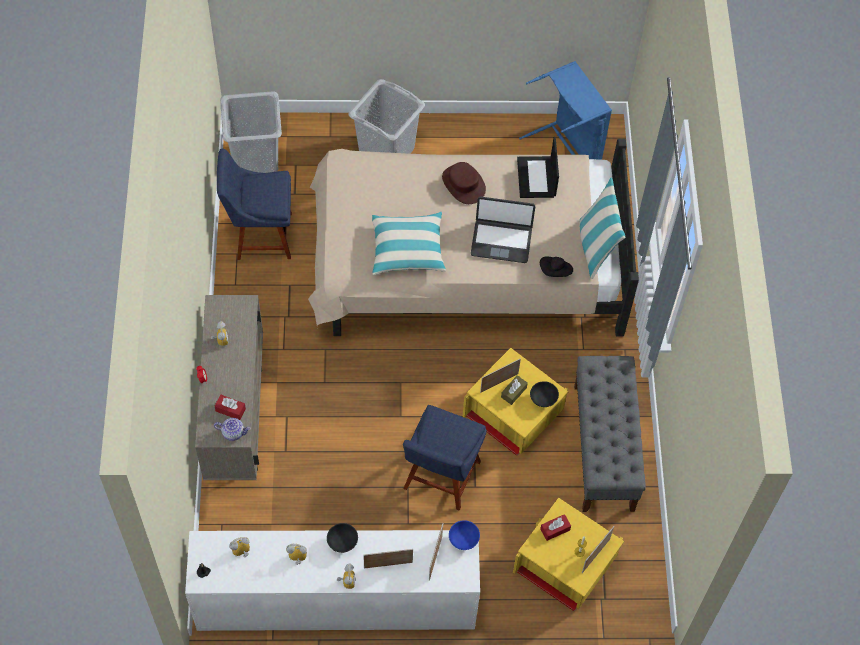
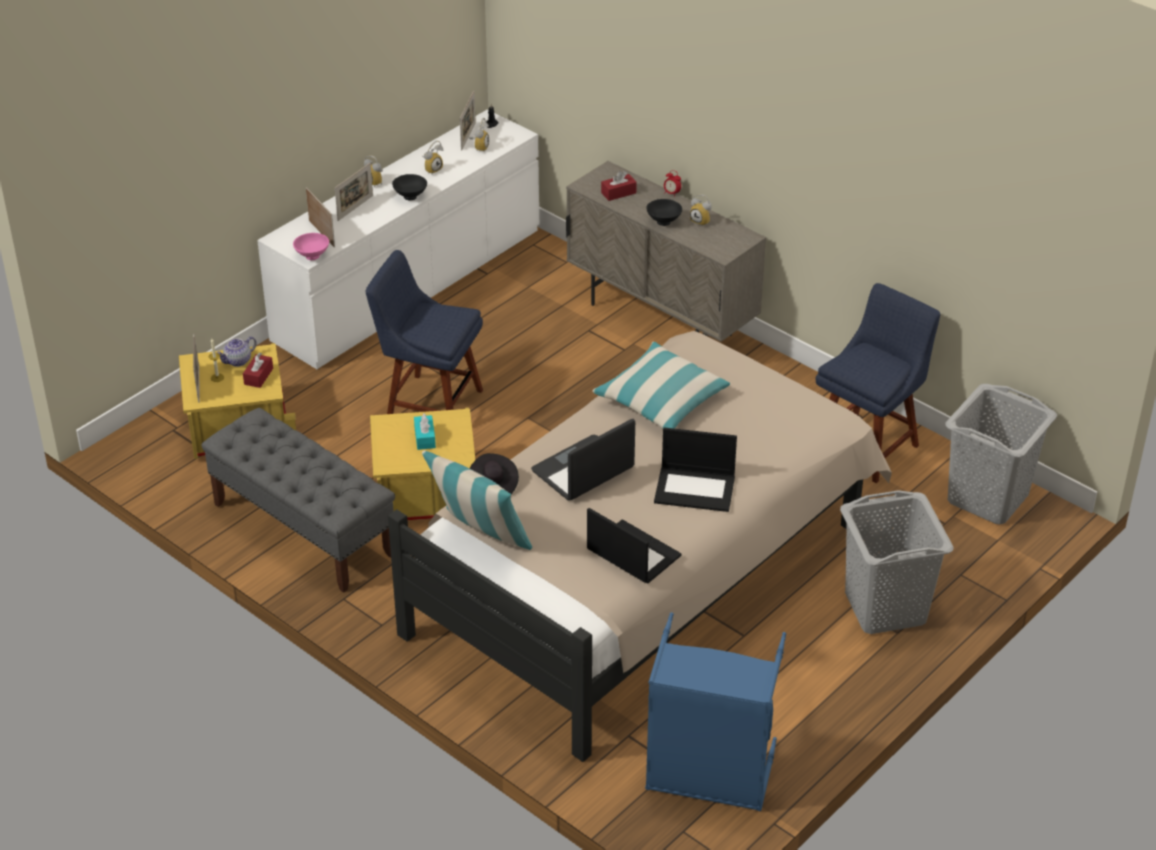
camera: 135 degrees right, 20 degrees down
(233, 432) = (593, 184): teapot -> teapot (238, 361)
(440, 478) = (429, 403): blue chair -> blue chair turned 45 degrees counterclockwise
(463, 184) = (695, 489): brown hat -> laptop
(464, 540) = (311, 256): blue bowl -> pink bowl
(499, 383) = (448, 435): picture frame -> picture frame (468, 136)
(513, 392) = (425, 438): brown tissue box -> turquoise tissue box
(543, 400) = (388, 451): black bowl -> black bowl (663, 221)

